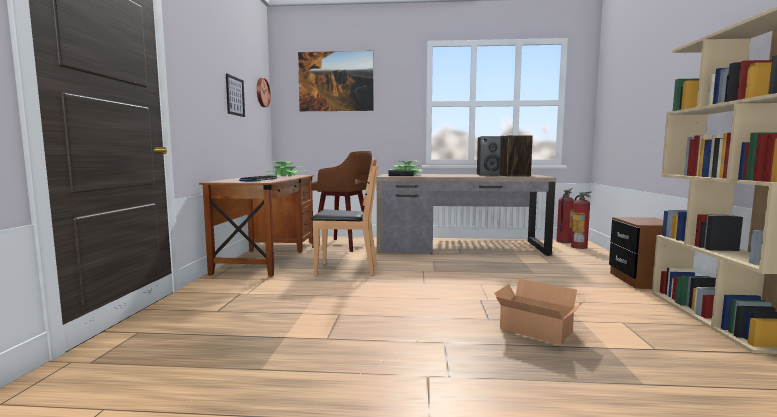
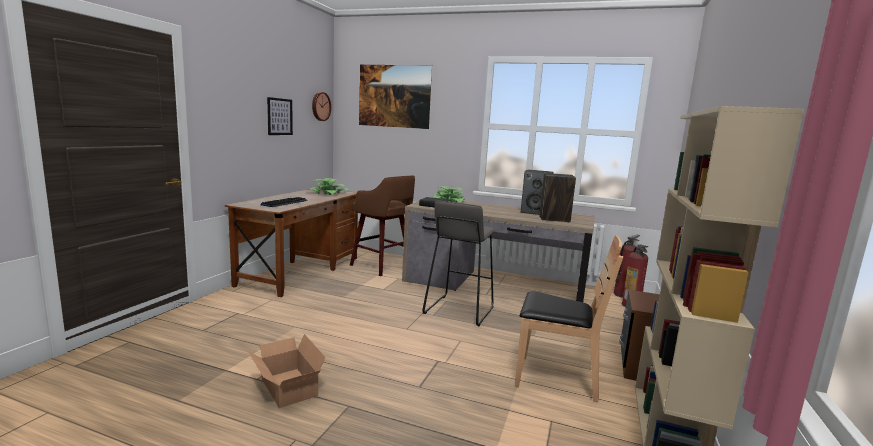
camera: 15 degrees right, 5 degrees up
(346, 269) = (352, 299): brown chair -> brown chair (555, 378)
(452, 265) = (458, 310): none -> grey stool
(536, 331) = (448, 412): cardboard box -> cardboard box (287, 389)

